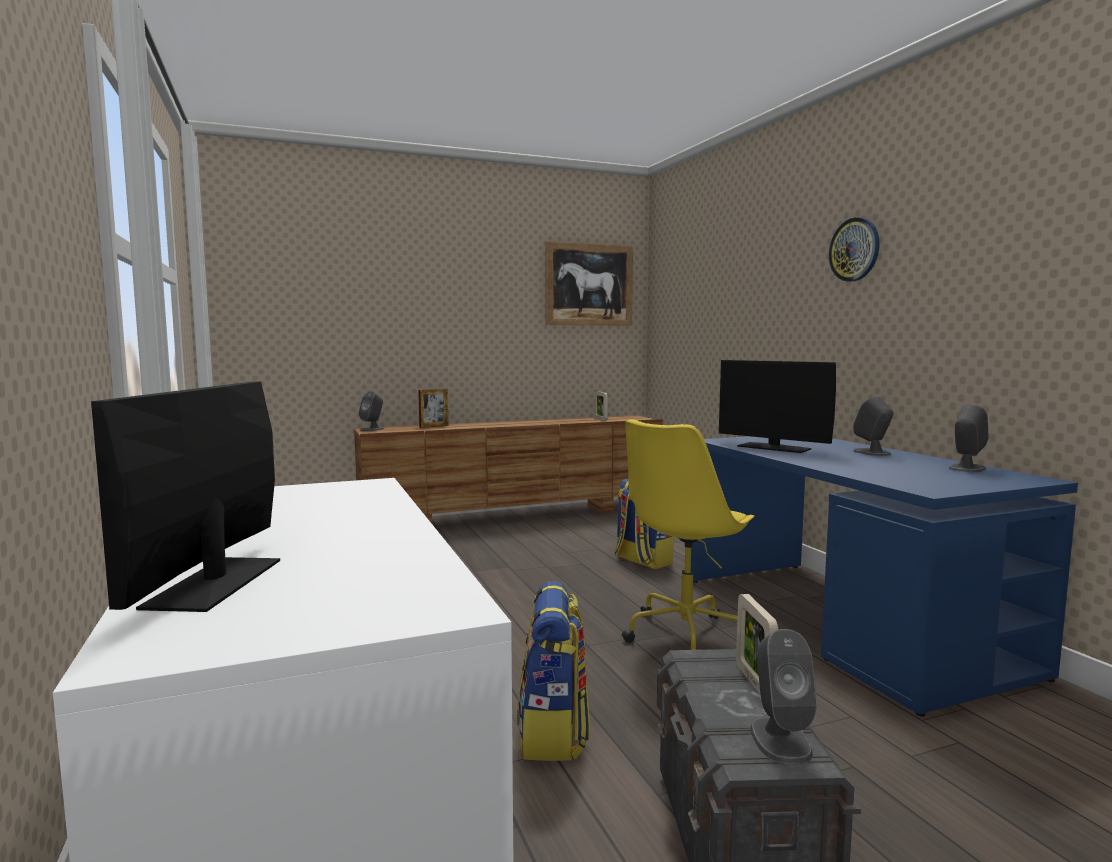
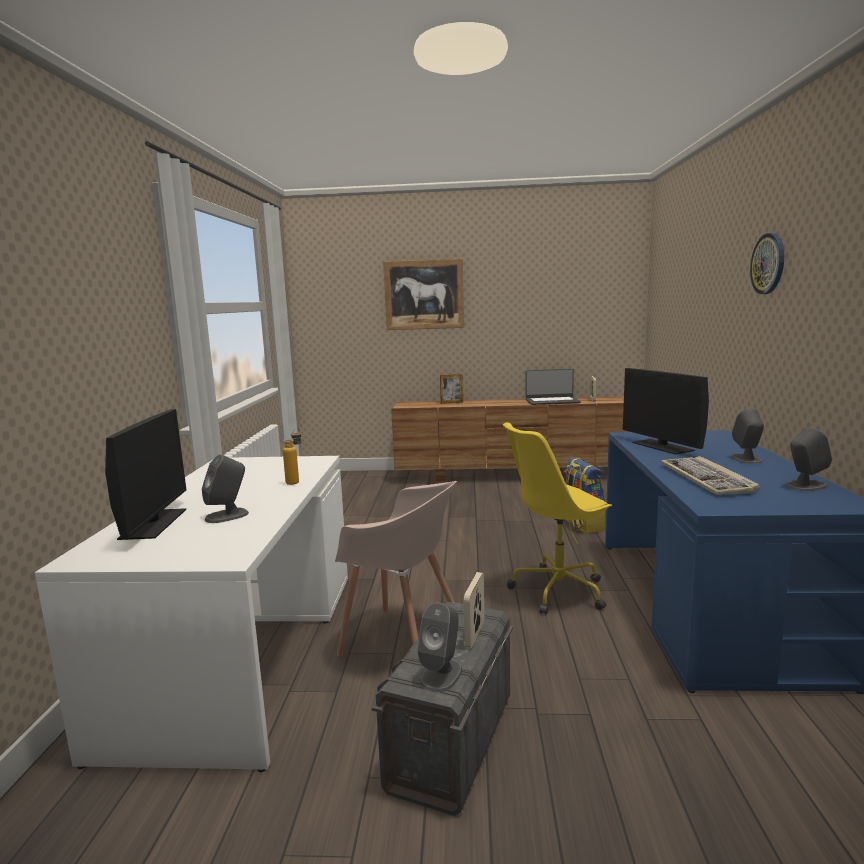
camera: 25 degrees right, 5 degrees up
(215, 583) = (153, 523): monitor -> monitor turned 150 degrees clockwise
(372, 429) = (406, 404): grey speaker -> grey speaker (227, 516)
(382, 508) = (296, 481): none -> bottle
(553, 733) = (404, 642): backpack -> beige chair
(557, 421) = (552, 401): none -> laptop
(589, 285) = (589, 284): picture -> picture (424, 294)
(875, 469) = (707, 479): none -> keyboard

